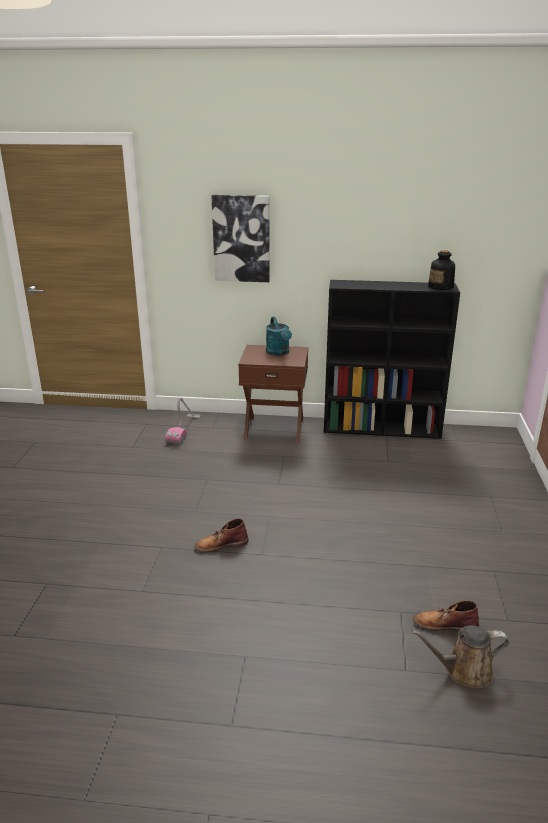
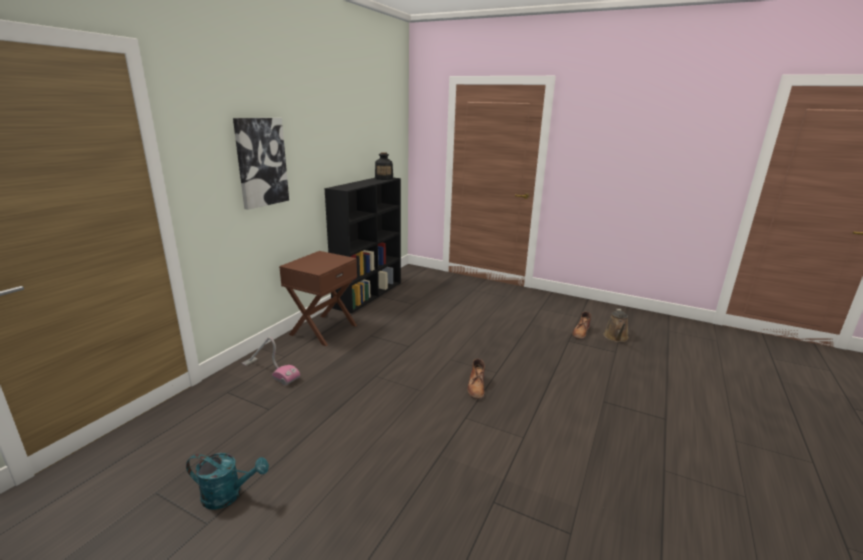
camera: 70 degrees left, 5 degrees down
(279, 353) = (318, 259): turquoise watering can -> turquoise watering can (228, 495)

